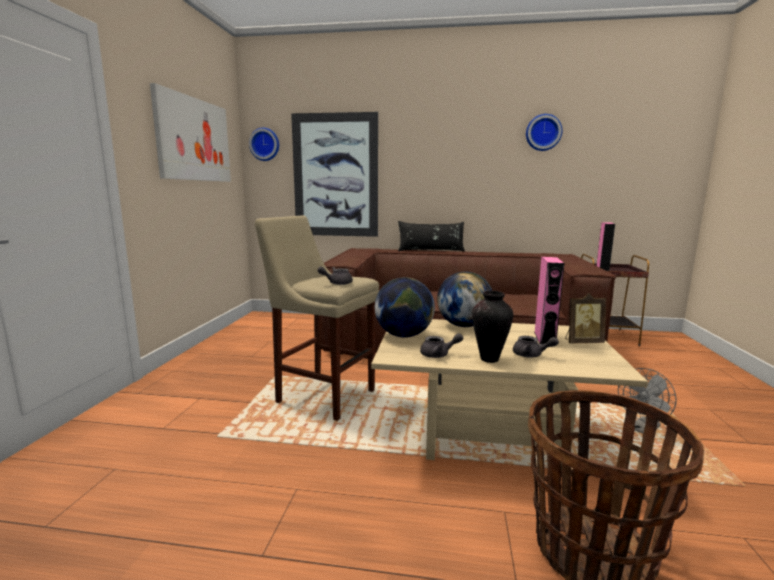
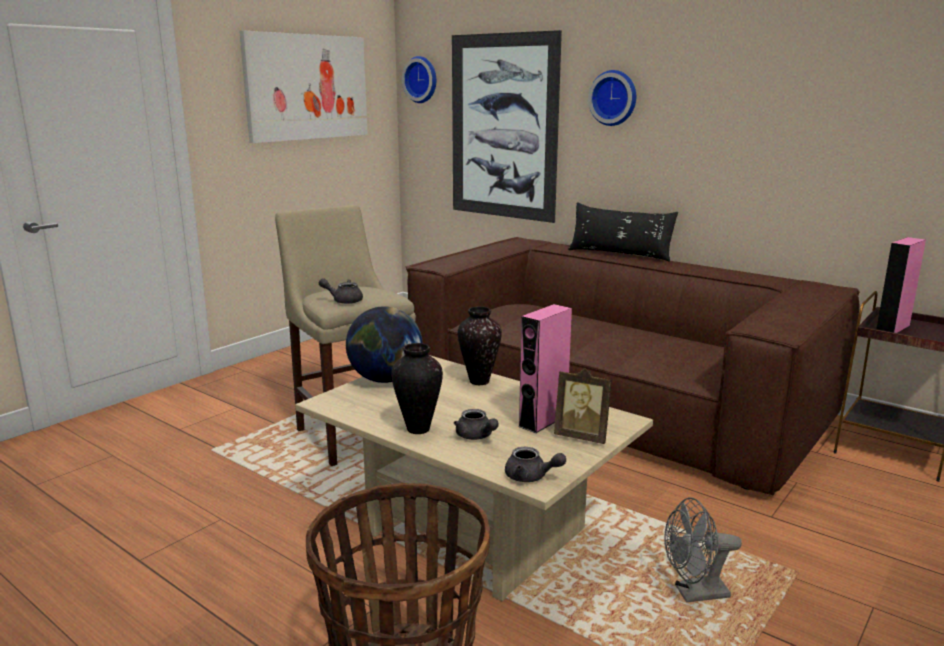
camera: 30 degrees right, 5 degrees up
(439, 355) = (376, 411): grey teapot -> grey teapot (531, 477)
(463, 325) = (479, 381): globe -> vase
(543, 133) = (822, 62): wall clock -> wall clock (614, 98)

